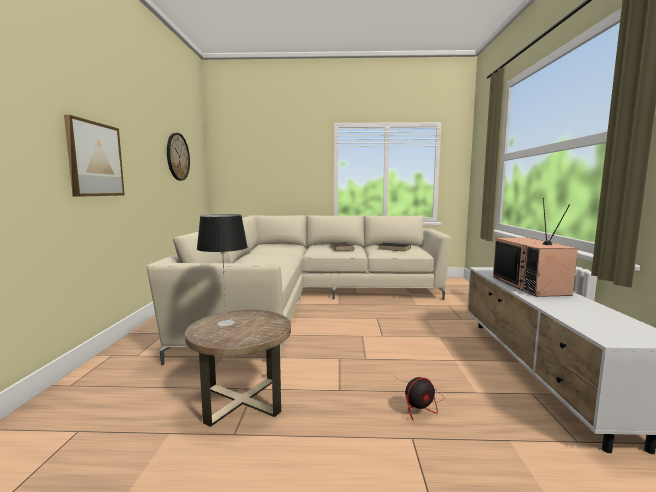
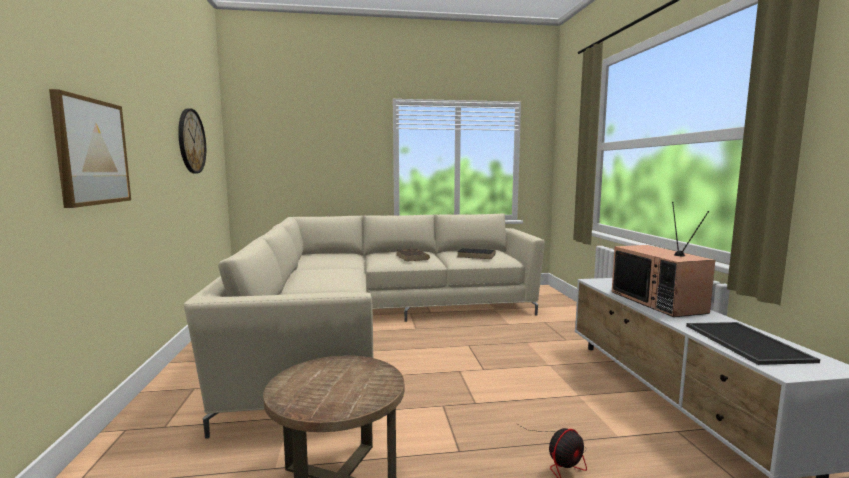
camera: 10 degrees left, 0 degrees up
(226, 323) = (315, 380): table lamp -> none
(588, 317) = (743, 342): none -> tray

